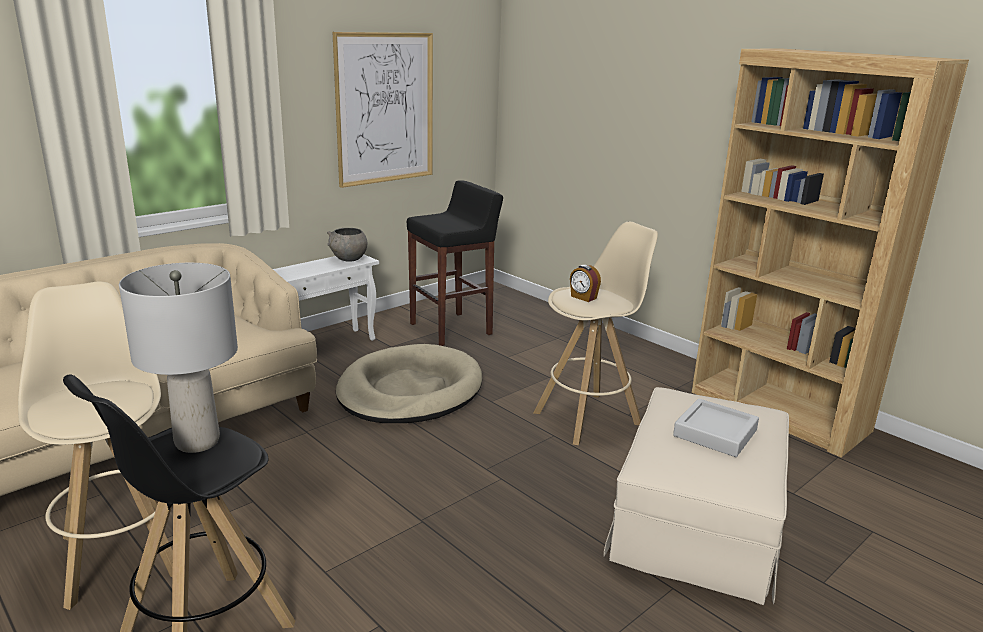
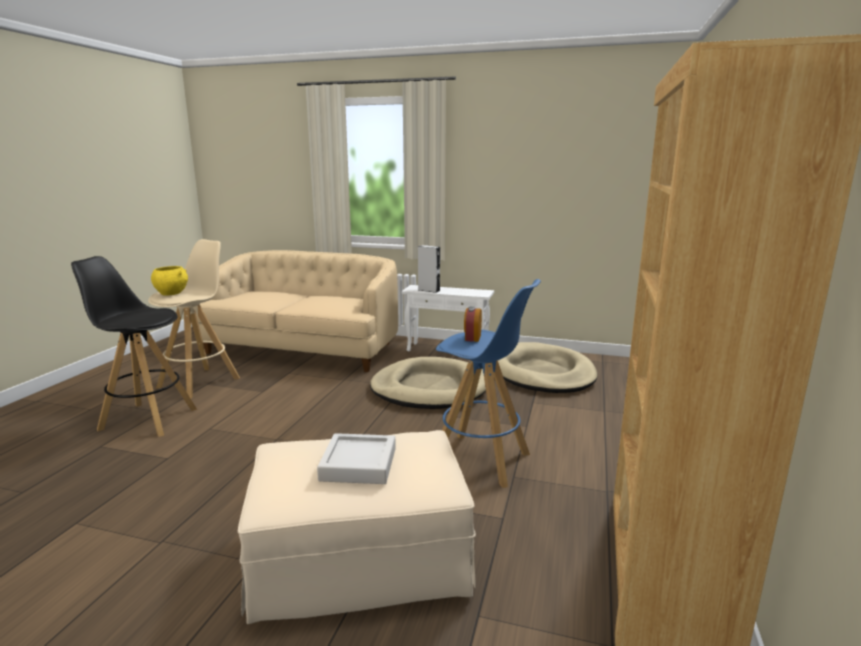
camera: 60 degrees right, 5 degrees down
(75, 410) = (171, 293): none -> yellow bowl
(196, 442) = (149, 313): grey table lamp -> none
(297, 273) = (429, 290): none -> grey speaker
(348, 259) = (475, 292): grey bowl -> none
(385, 108) = (545, 185): picture -> none
(452, 329) = (542, 373): black stool -> beige dog bed
(588, 418) = (481, 460): beige stool -> blue stool

